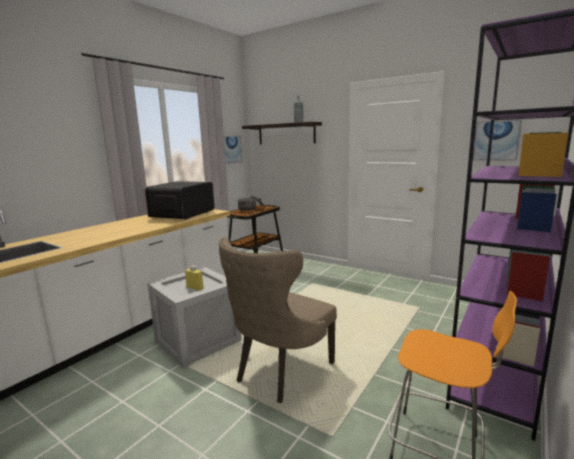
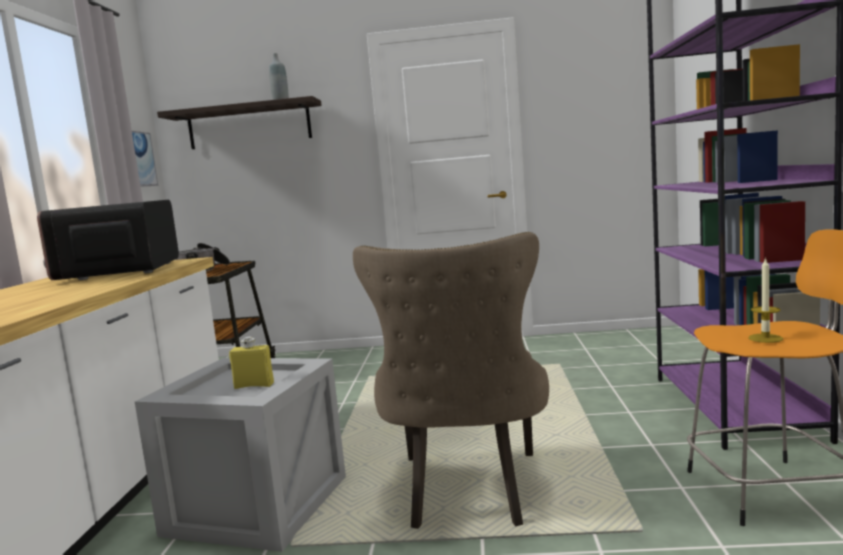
camera: 30 degrees left, 5 degrees down
(440, 355) = (765, 338): none -> candle
(496, 140) = (595, 113): picture -> none

